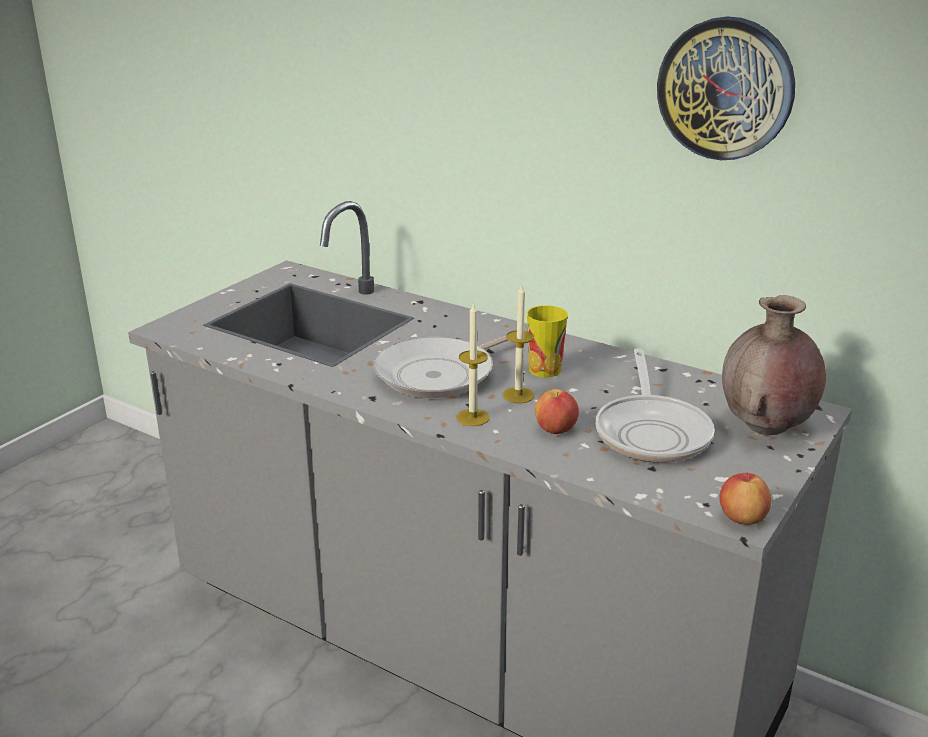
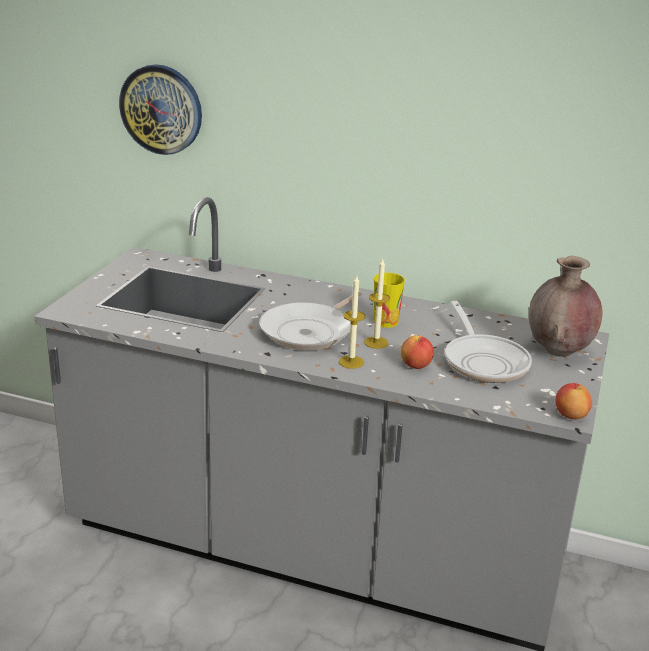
camera: 15 degrees left, 0 degrees up
(725, 89) = (515, 107): wall clock -> wall clock (161, 109)

